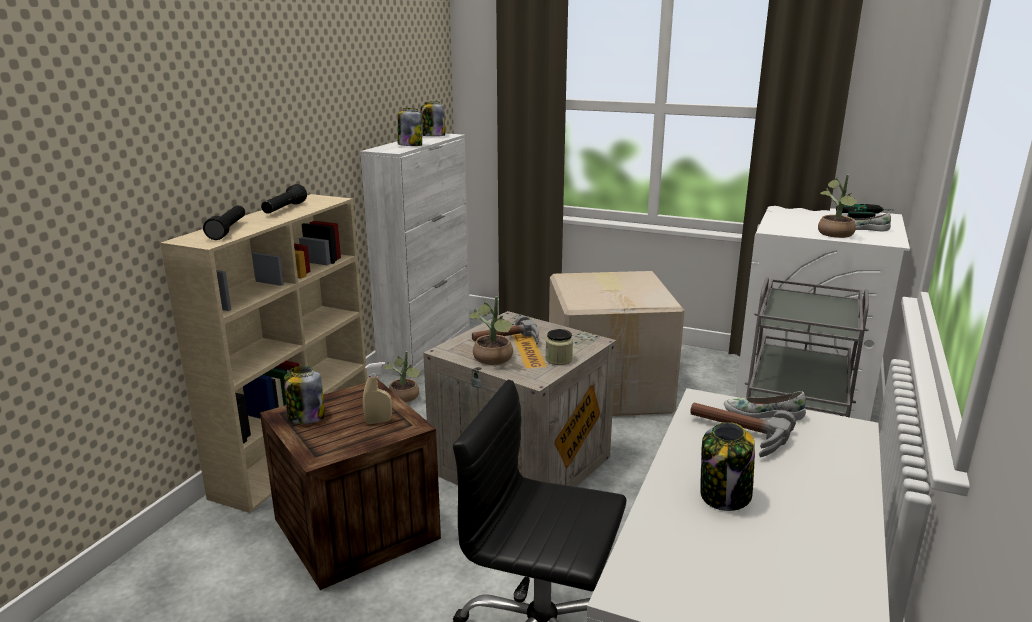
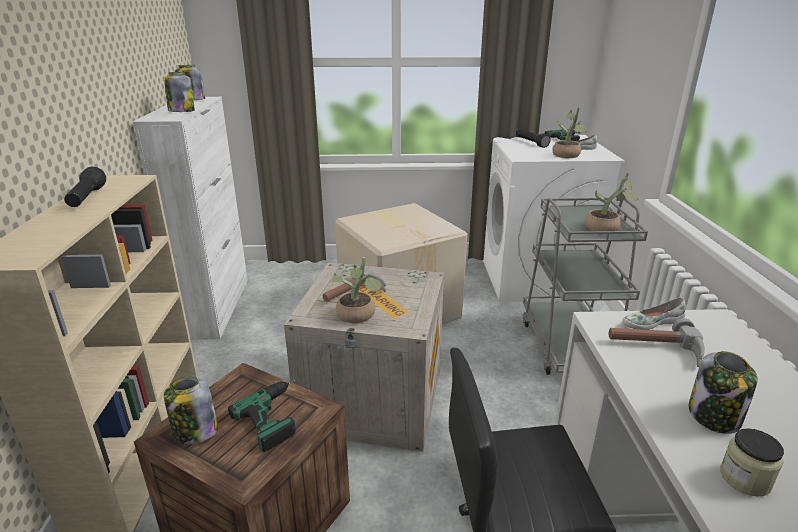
camera: 25 degrees left, 5 degrees up
(228, 230) = (38, 237): black flashlight -> black flashlight (530, 143)
(378, 421) = (280, 413): beige spray bottle -> power drill
(405, 398) = (225, 361): potted plant -> potted plant (606, 229)
(558, 359) = (415, 303): jar -> jar (745, 478)

